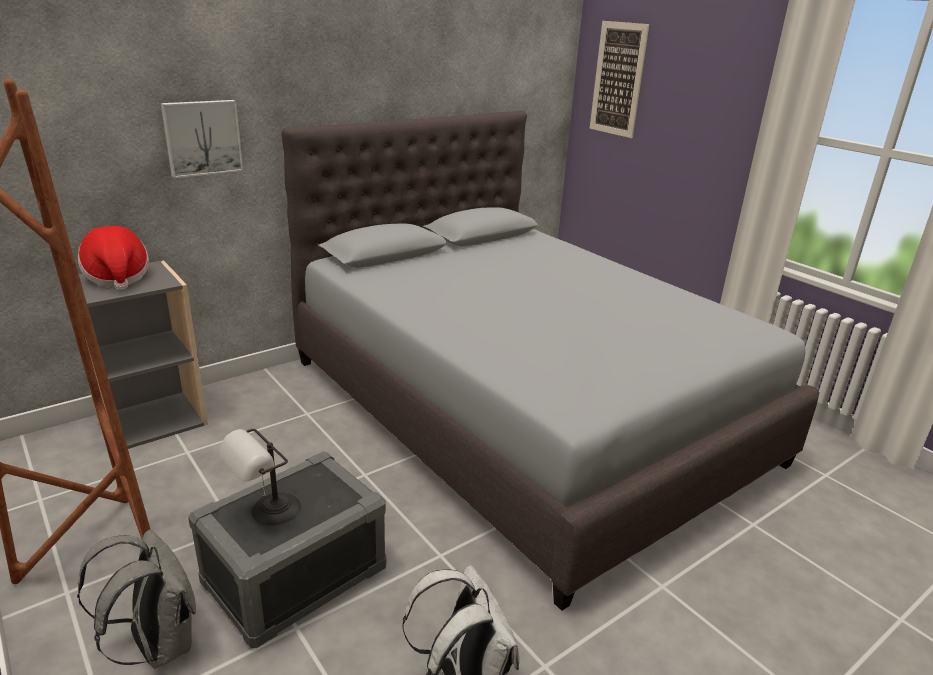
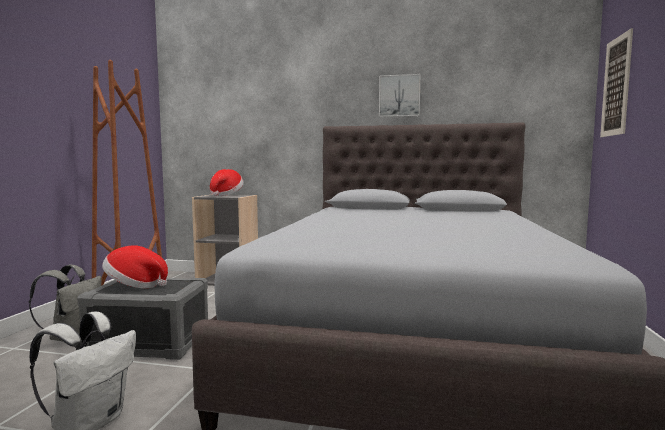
camera: 50 degrees right, 20 degrees down
(202, 137) = (285, 131): picture -> picture (399, 96)
(267, 514) = (135, 285): table lamp -> hat

